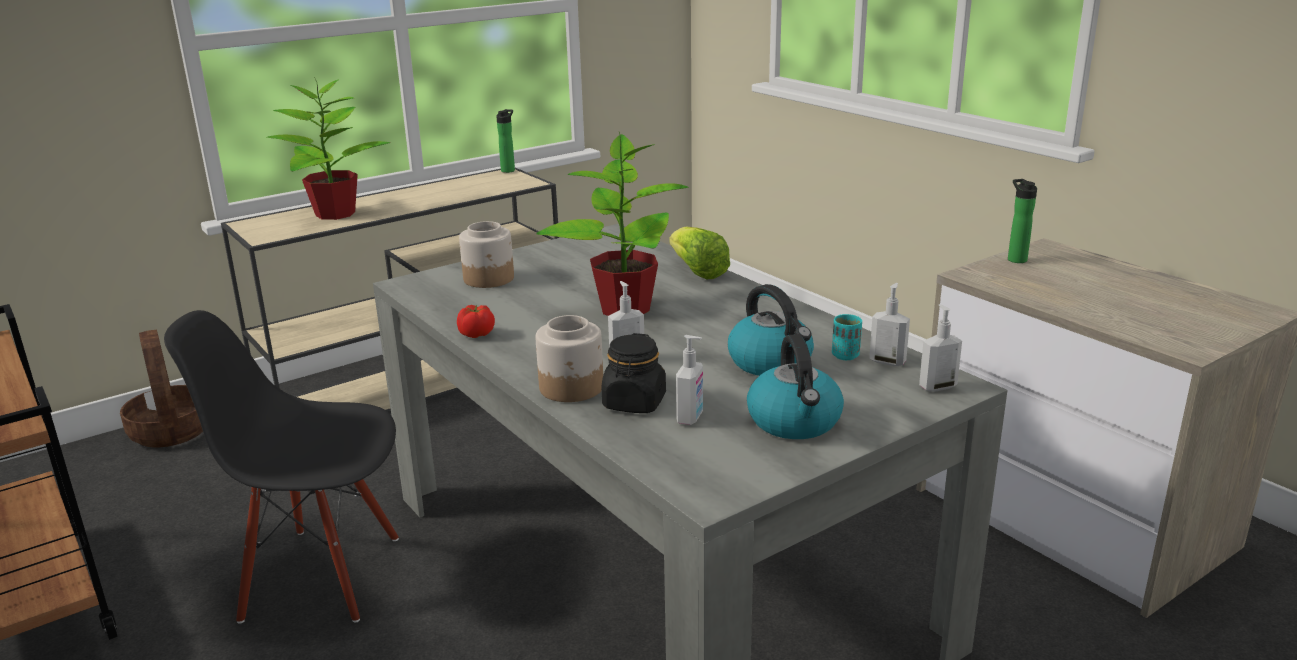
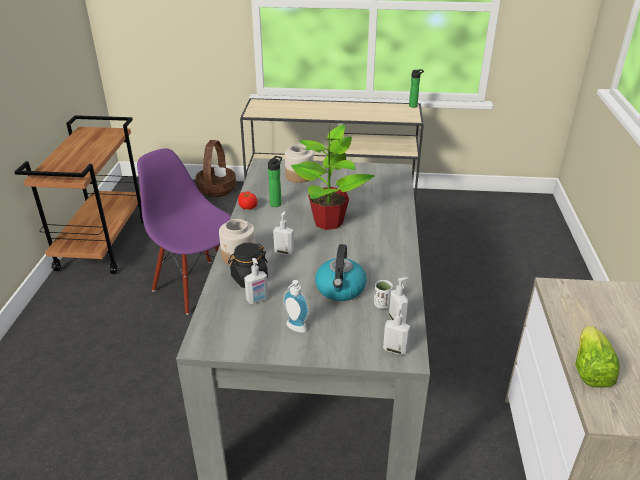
camera: 40 degrees right, 10 degrees up
(322, 576) = (196, 286): black chair -> purple chair
(334, 214) = (297, 108): potted plant -> none
(697, 271) = (398, 214): lettuce -> lettuce (590, 370)
(795, 422) = (294, 329): kettle -> soap dispenser
(845, 356) = (382, 304): turquoise cup -> white cup
(1015, 259) = (609, 290): bottle -> bottle (276, 203)

